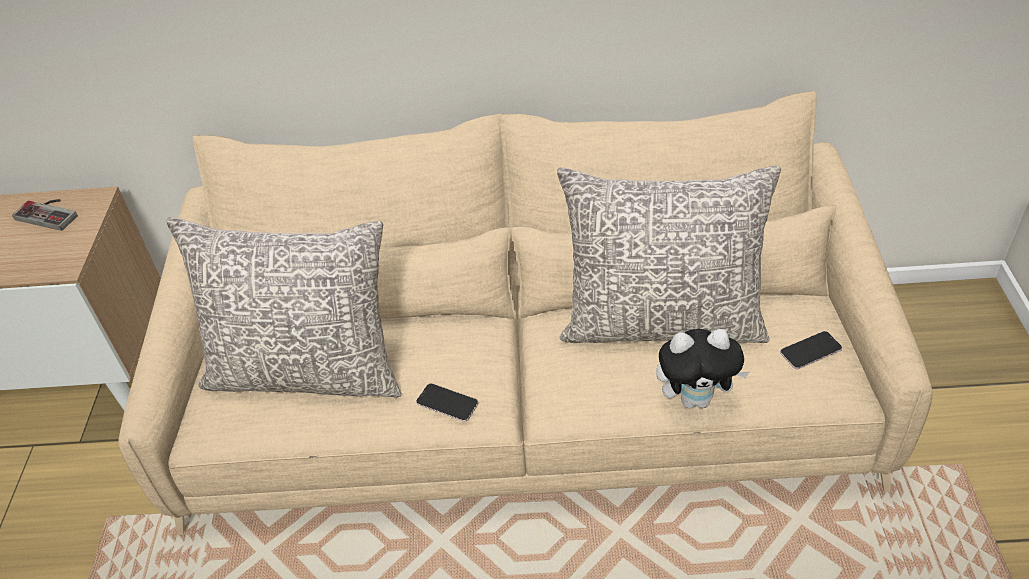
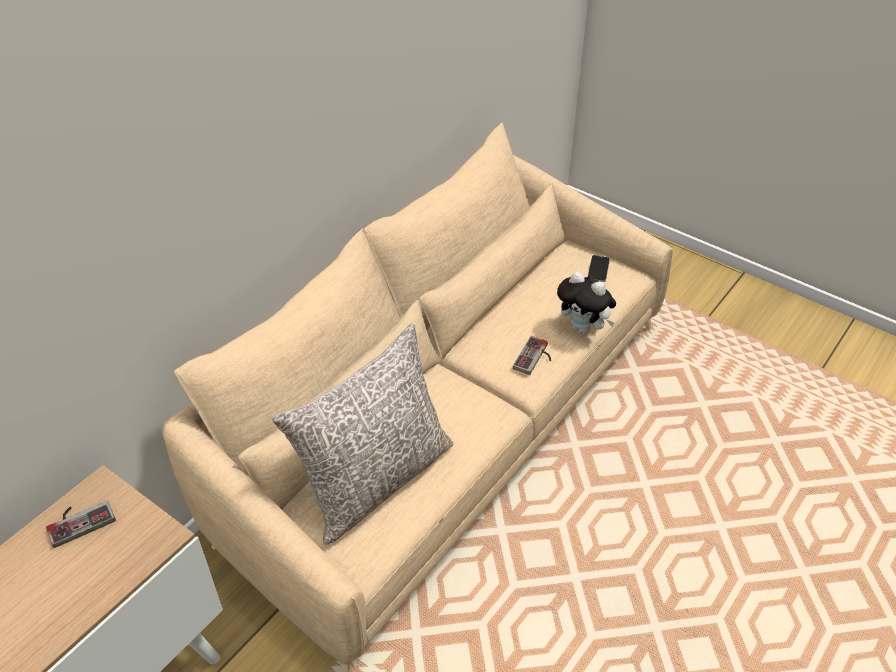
camera: 55 degrees left, 0 degrees up
(447, 403) = (480, 426): phone -> none
(595, 385) = (535, 358): none -> game controller
(661, 322) = (519, 305): grey pillow -> none
(696, 398) = (584, 328): plush toy -> plush toy turned 90 degrees clockwise

